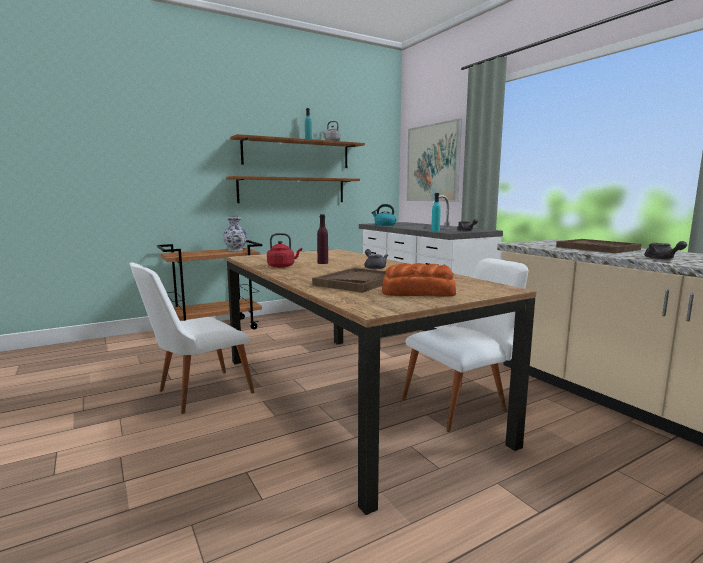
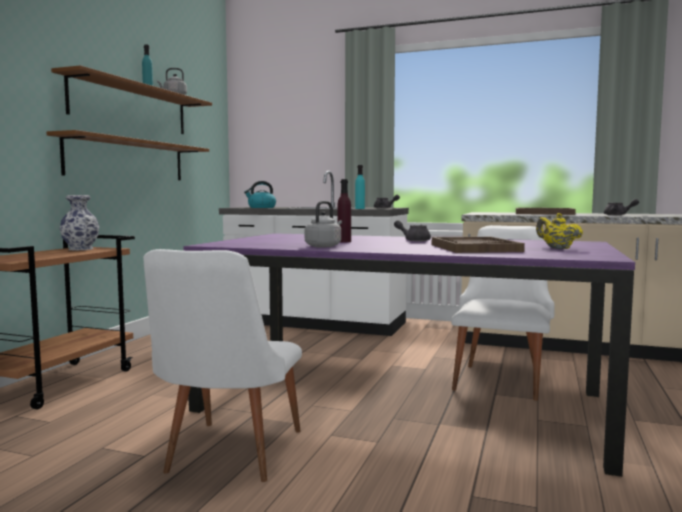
camera: 40 degrees left, 5 degrees down
(282, 266) = (324, 246): red kettle -> grey kettle
(346, 395) = (400, 402): brown dining table -> purple dining table
(417, 292) = (557, 248): bread -> yellow teapot
(433, 163) = (288, 135): picture -> none

